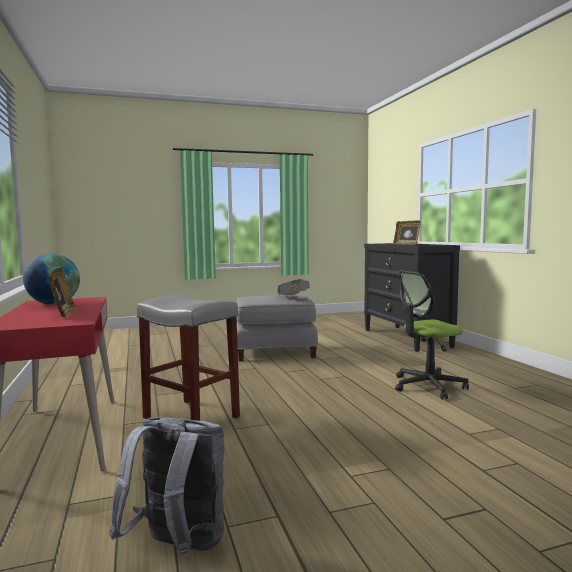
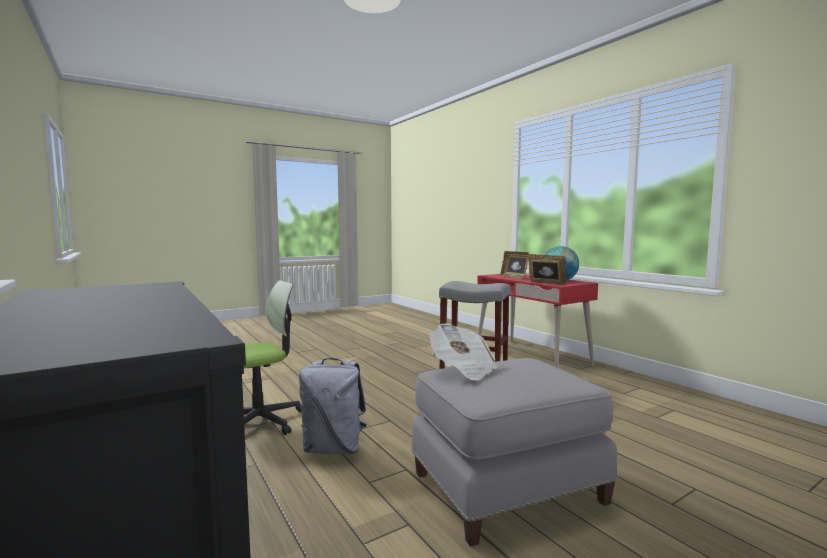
camera: 165 degrees right, 0 degrees up
(178, 548) = (413, 338): grey backpack -> grey backpack (334, 448)
(407, 244) = (125, 302): picture frame -> picture frame (545, 283)

